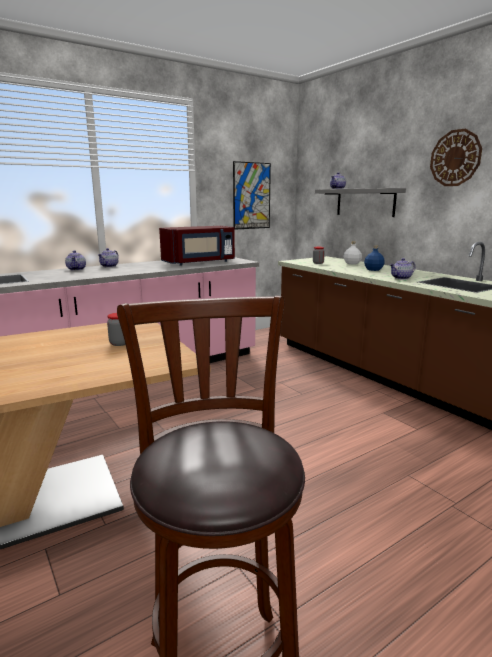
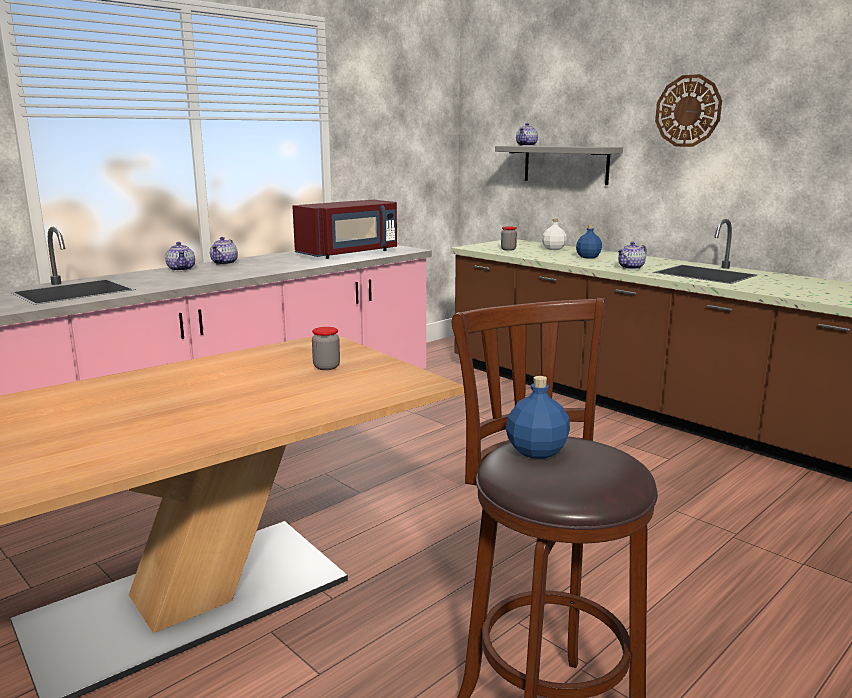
camera: 10 degrees left, 0 degrees up
(197, 439) = (536, 451): none -> blue bottle
(251, 196) = (402, 154): picture -> none

